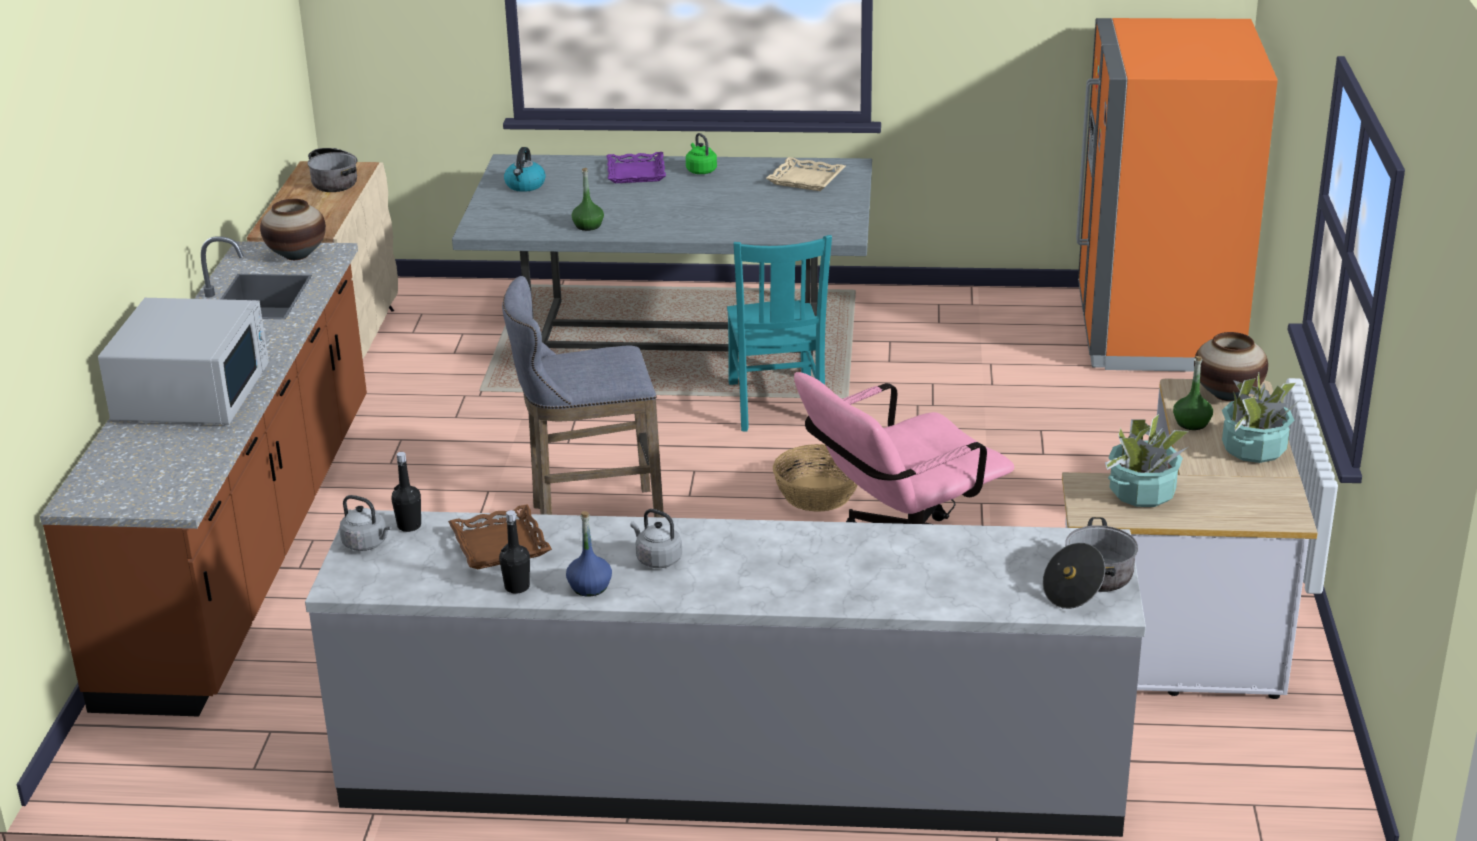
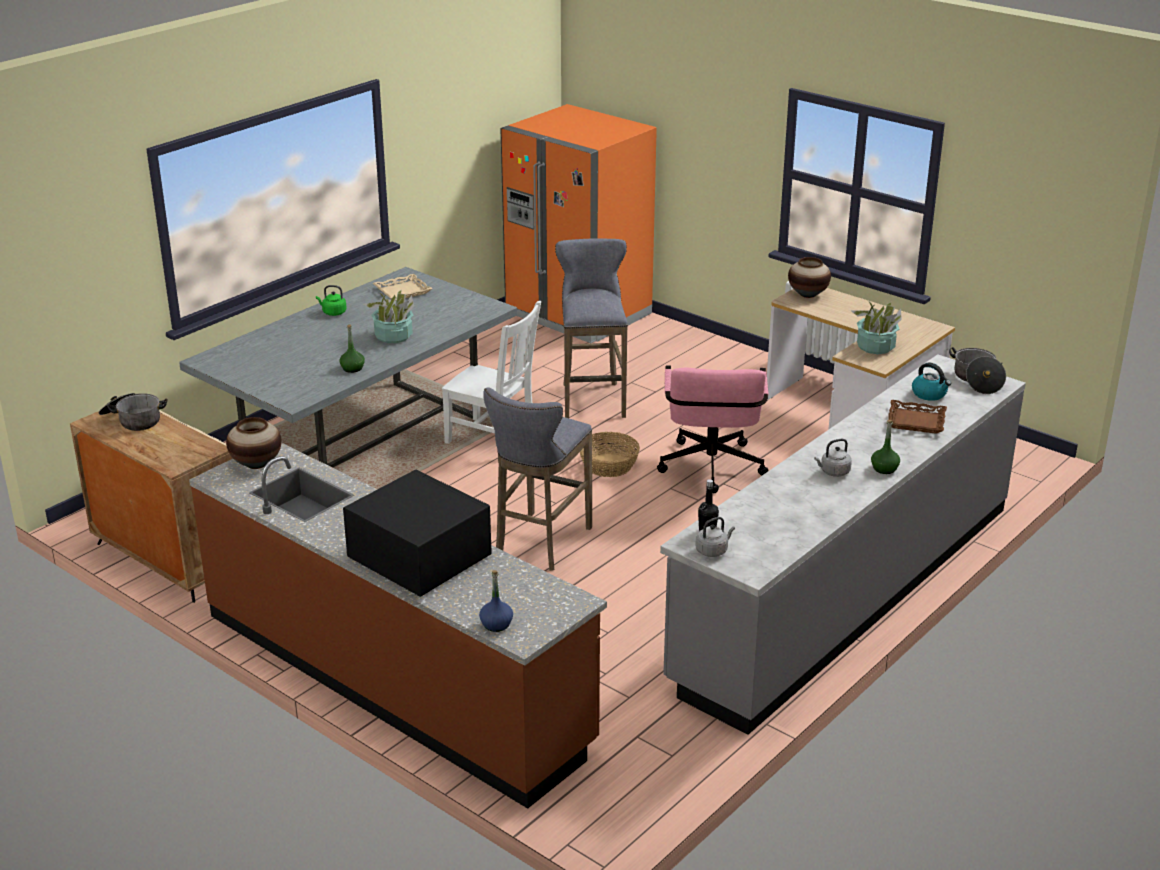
camera: 55 degrees left, 0 degrees up
(193, 392) = (418, 557): white microwave -> black microwave
(501, 545) = (764, 510): brown tray -> brown tray (916, 421)
(517, 587) = (818, 519): black bottle -> none
(525, 185) = (253, 367): kettle -> kettle (929, 394)
(590, 587) = (841, 499): blue bottle -> blue bottle (496, 624)
(635, 173) = (299, 331): purple tray -> none
(776, 405) = (494, 440): turquoise chair -> white chair
(960, 422) = (592, 398): none -> grey stool
(1191, 423) = (824, 312): green bottle -> green bottle (884, 468)
(1254, 449) = (866, 309): potted plant -> potted plant (393, 336)

